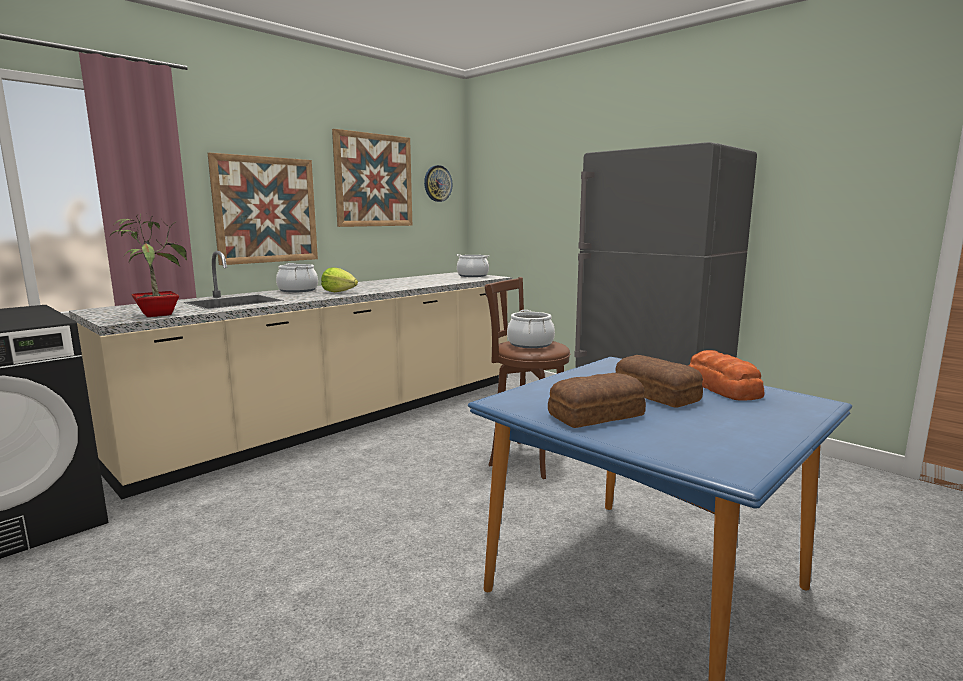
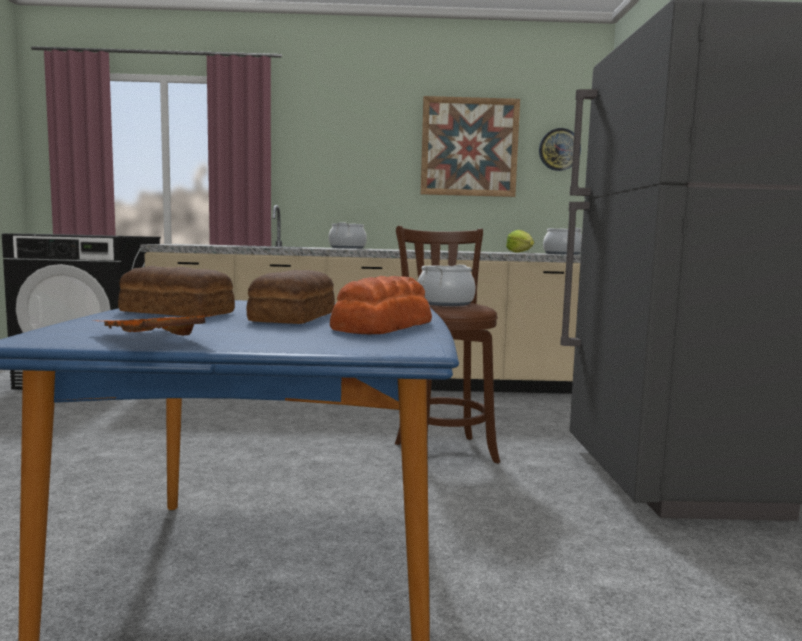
camera: 45 degrees right, 5 degrees down
(157, 314) = (193, 245): potted plant -> none
(266, 210) = (347, 176): picture -> none
(339, 292) = (367, 249): lettuce -> lettuce (520, 252)
(749, 444) = (150, 339): none -> orange tray

